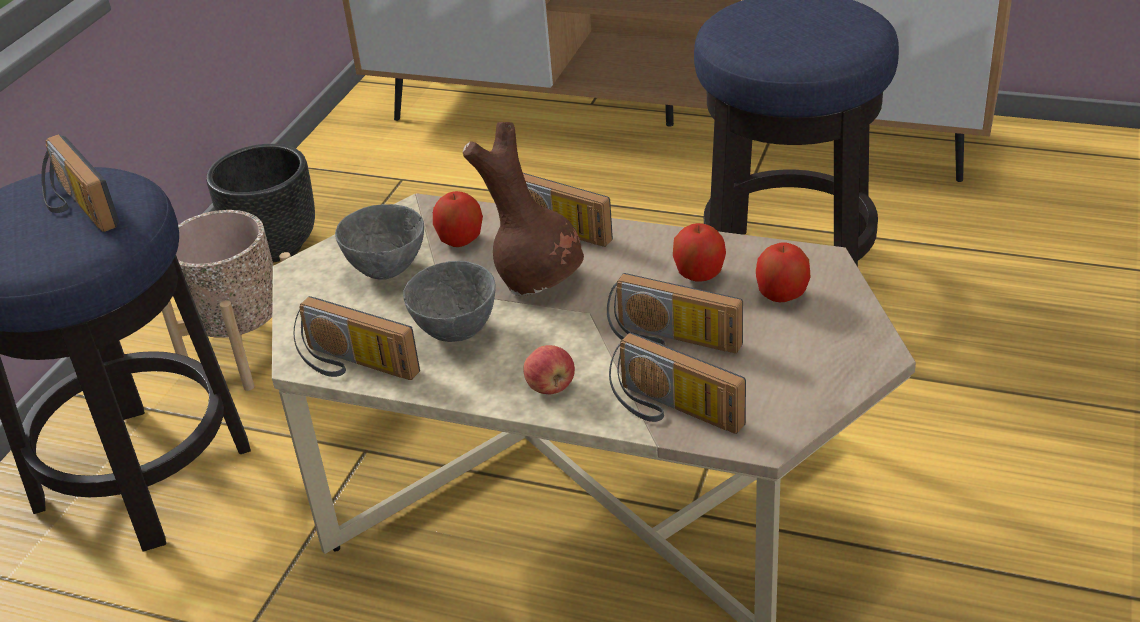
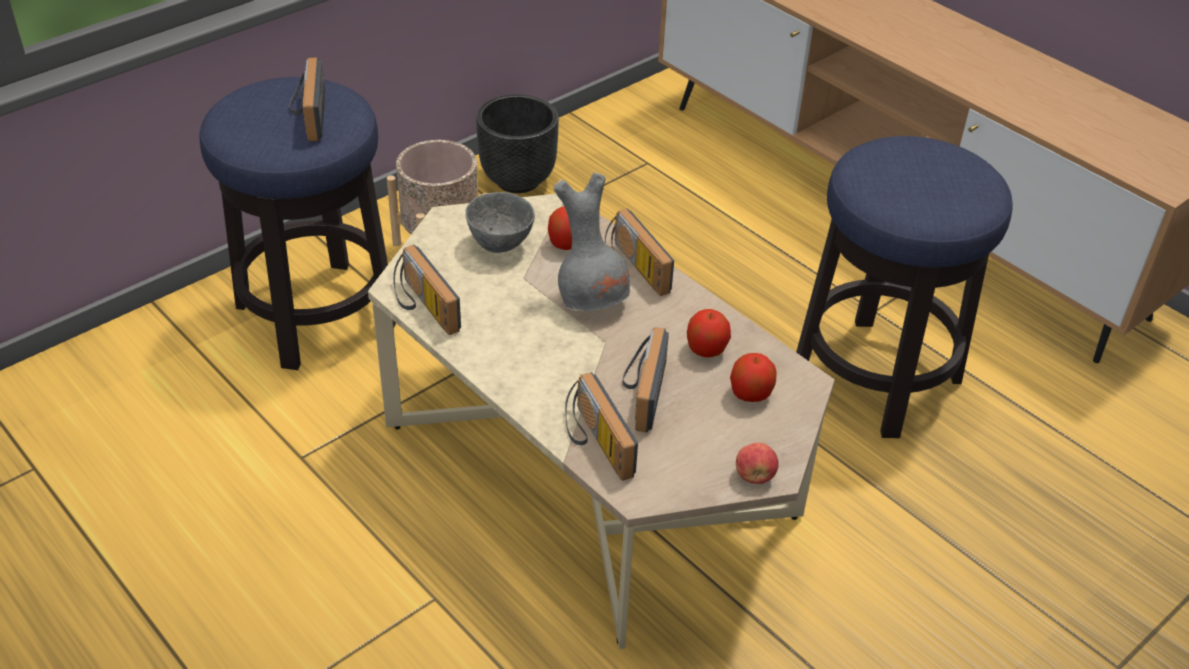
camera: 25 degrees right, 5 degrees up
(458, 332) = (507, 314): grey bowl -> none
(538, 279) = (592, 300): brown vase -> grey vase
(551, 387) = (532, 385): apple -> apple (754, 476)
(670, 342) = (640, 391): radio -> radio turned 45 degrees clockwise

